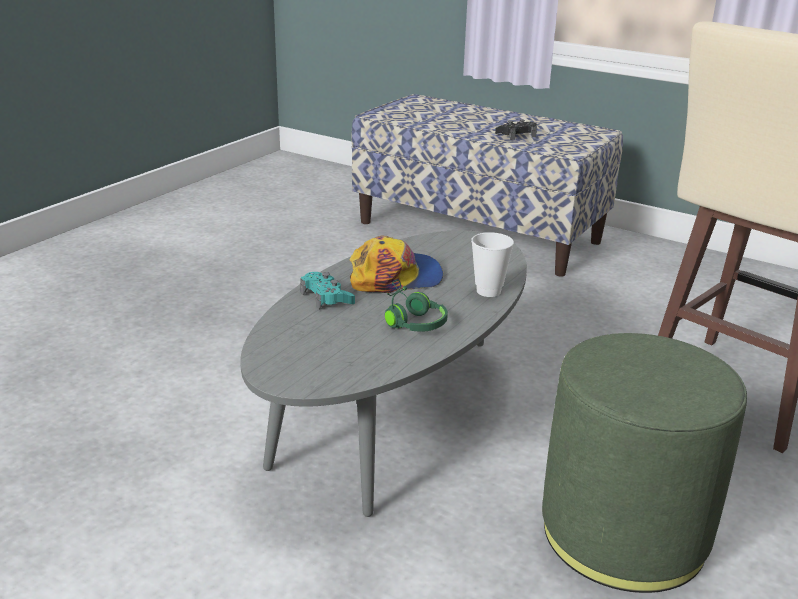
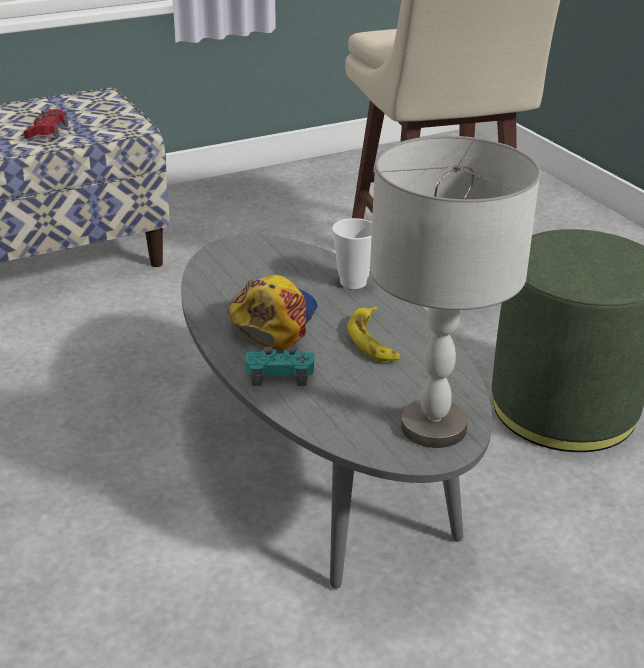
camera: 60 degrees left, 5 degrees up
(313, 370) = (433, 426): none -> grey table lamp
(411, 319) = (374, 340): green headphones -> banana
(516, 135) = (47, 131): black game controller -> red game controller

